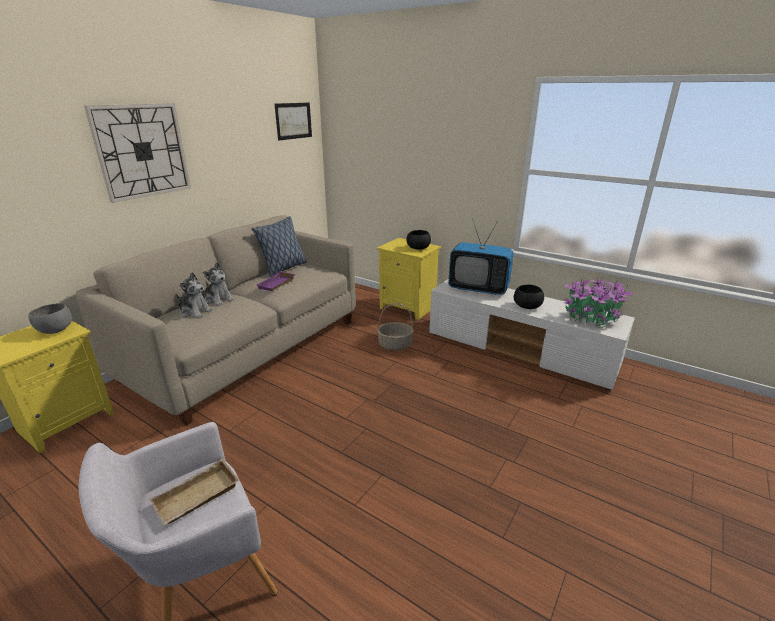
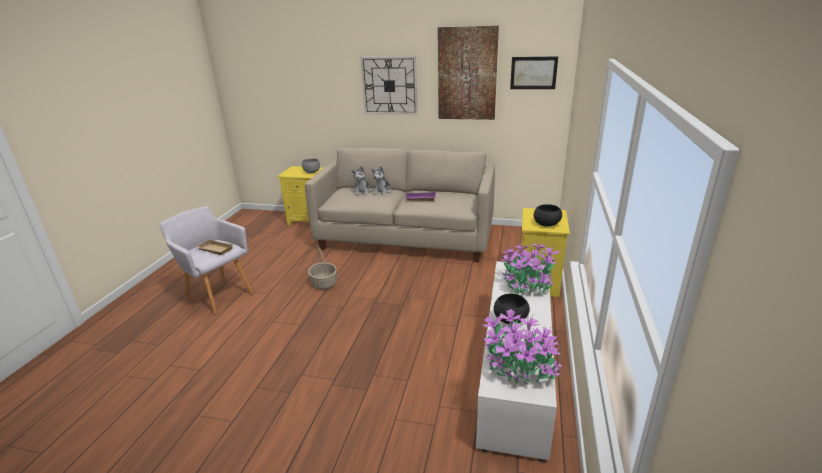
camera: 70 degrees right, 0 degrees up
(236, 126) = (467, 74): none -> picture
(283, 269) = (452, 193): pillow -> none
(395, 345) = (461, 292): basket -> basket (324, 283)
(478, 288) = (527, 284): television -> potted plant

